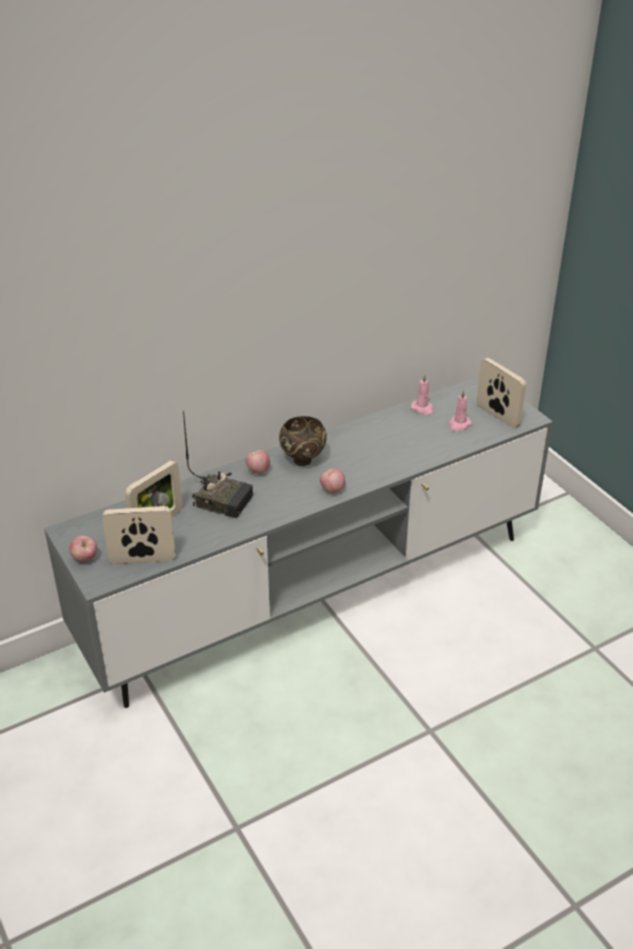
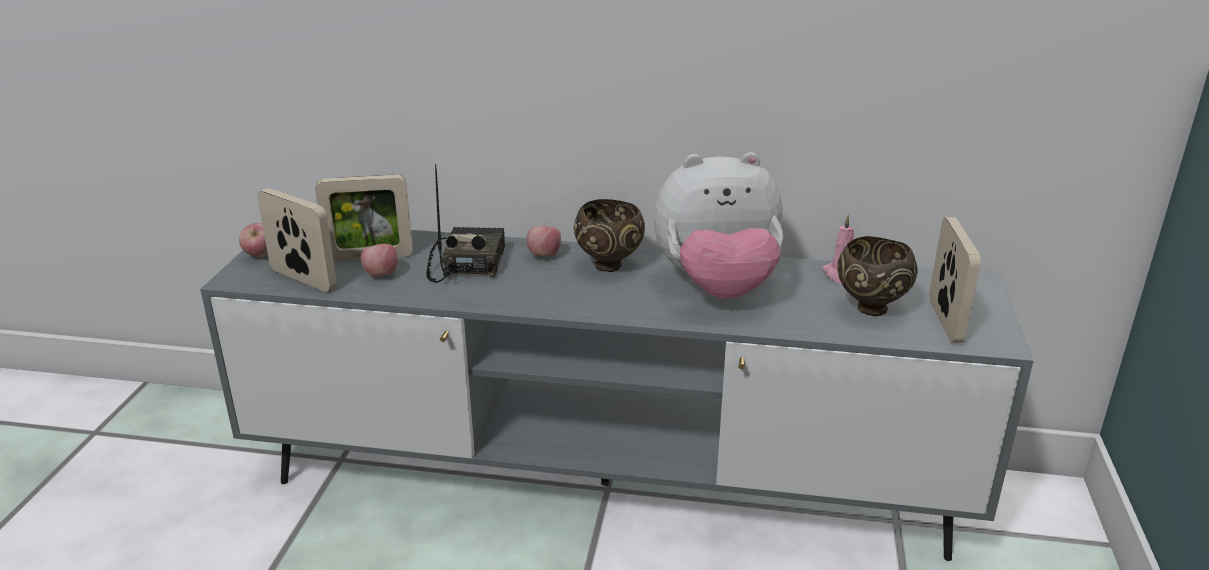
camera: 40 degrees right, 10 degrees down
(223, 498) = (467, 263): radio -> radio turned 150 degrees counterclockwise
(332, 490) = (596, 305): apple -> apple (381, 275)
(375, 447) = (717, 287): none -> plush toy
(459, 425) = (869, 309): pink candle -> brown bowl

